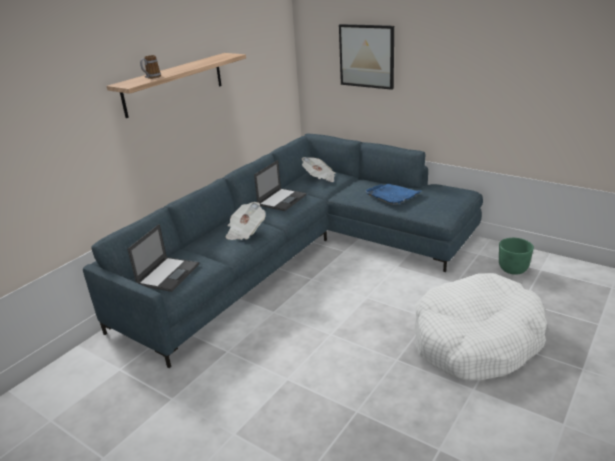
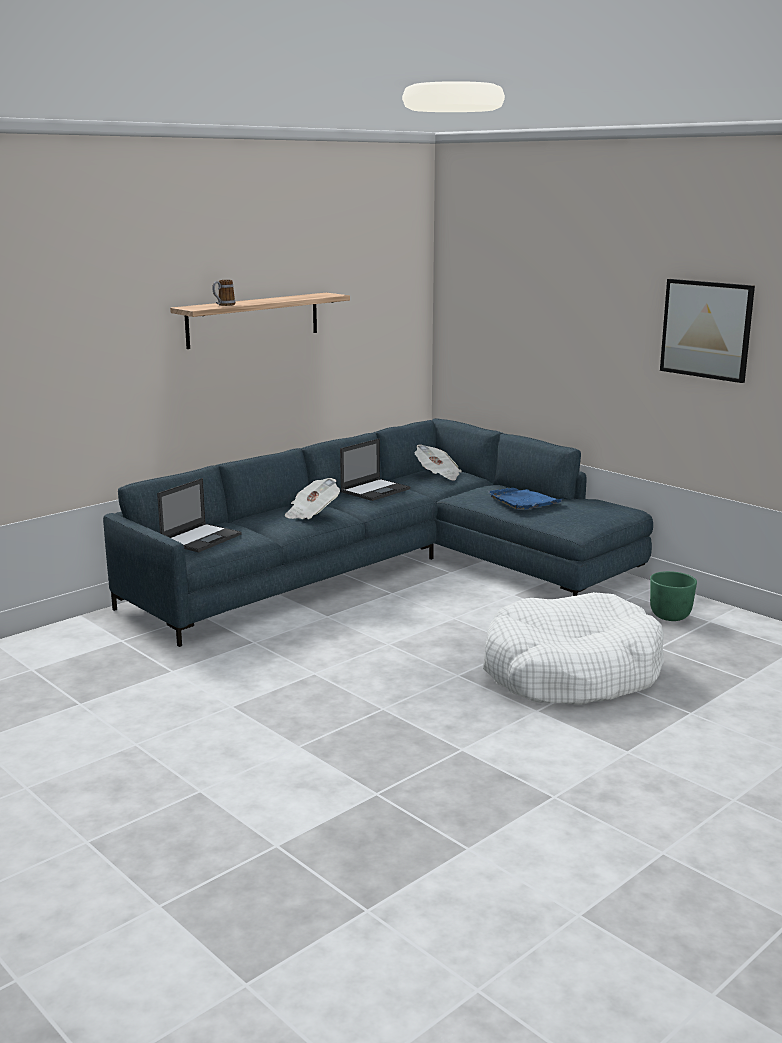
camera: 10 degrees right, 10 degrees down
(366, 56) = (517, 317): picture -> picture (706, 329)

